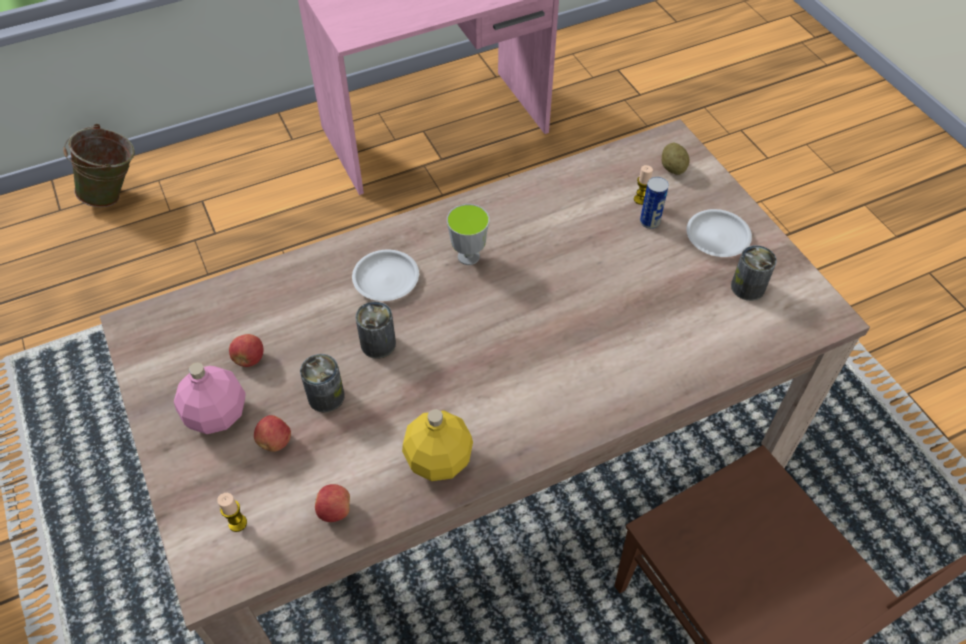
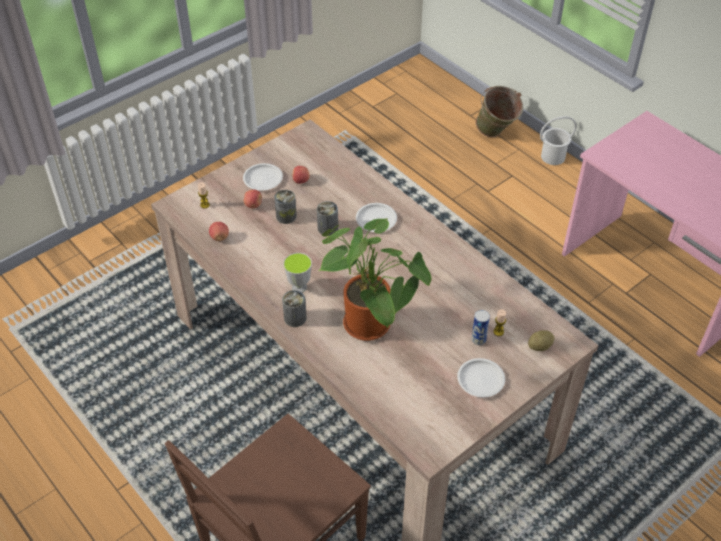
camera: 75 degrees right, 5 degrees down
(194, 152) = (553, 157): none -> white bucket
(218, 415) = (263, 179): pink bottle -> white plate
(438, 458) = (260, 270): yellow bottle -> none
(468, 256) = (408, 253): cup -> cup (299, 287)
(600, 331) = (372, 327): none -> potted plant
(747, 287) = (439, 402): can -> can (295, 318)

